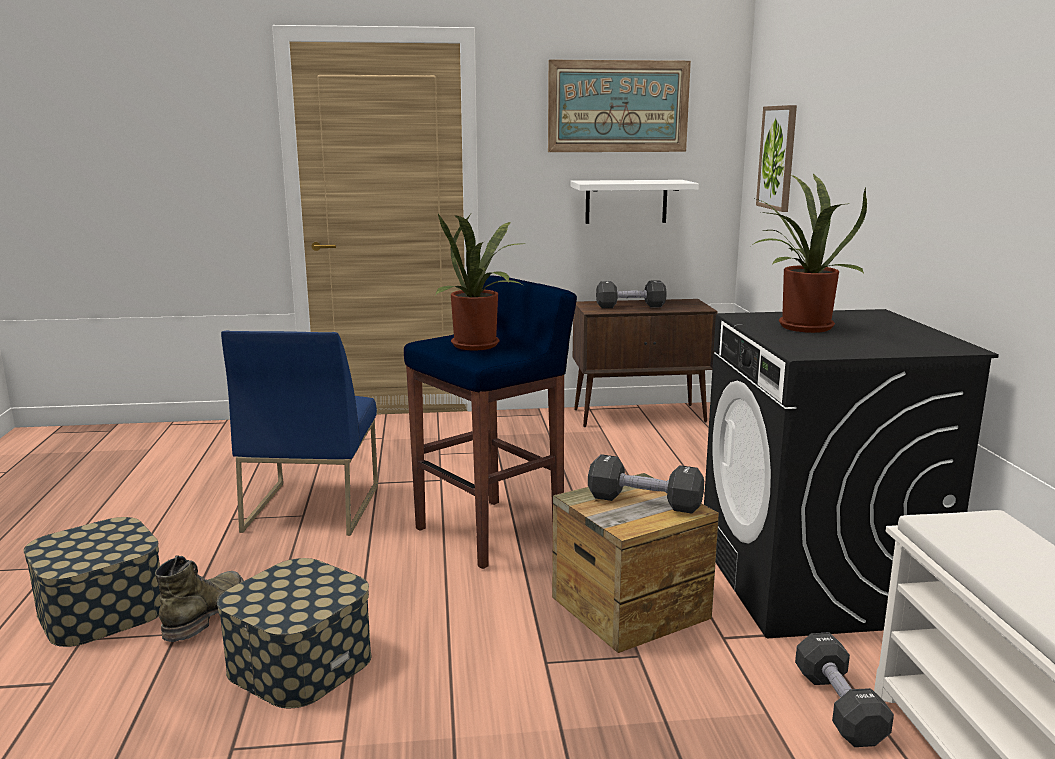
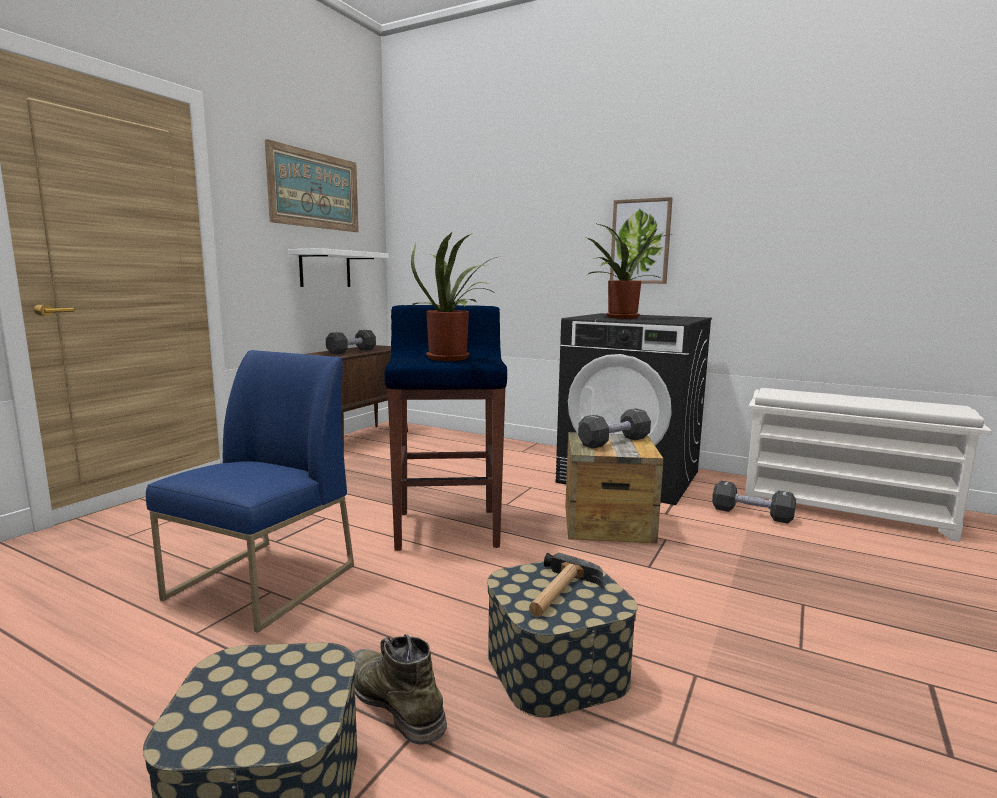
camera: 55 degrees left, 5 degrees down
(289, 593) = (559, 593): none -> hammer
(311, 507) = (262, 583): blue chair -> blue chair turned 105 degrees counterclockwise
(778, 158) = (440, 236): picture -> picture (640, 241)

